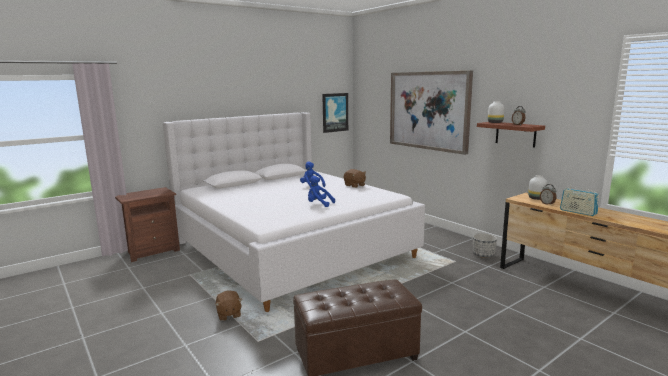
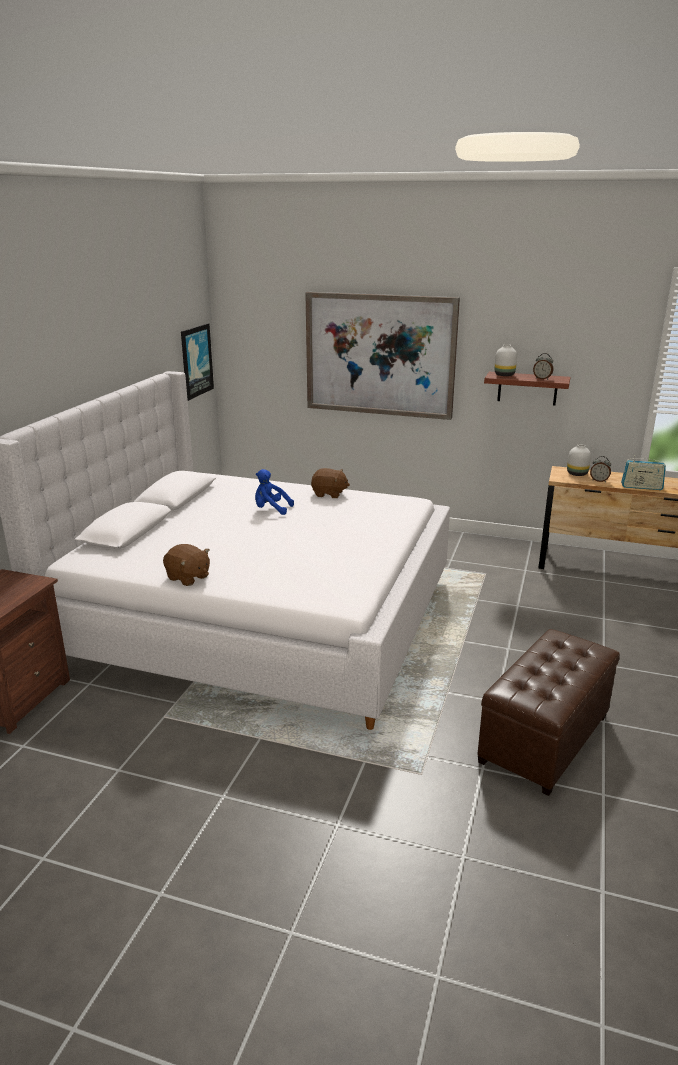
camera: 35 degrees left, 10 degrees up
(229, 314) = (327, 755): brown plush toy -> brown plush toy (188, 578)
(319, 204) = (346, 543): blue plush toy -> none
(483, 255) = (502, 555): planter -> none

